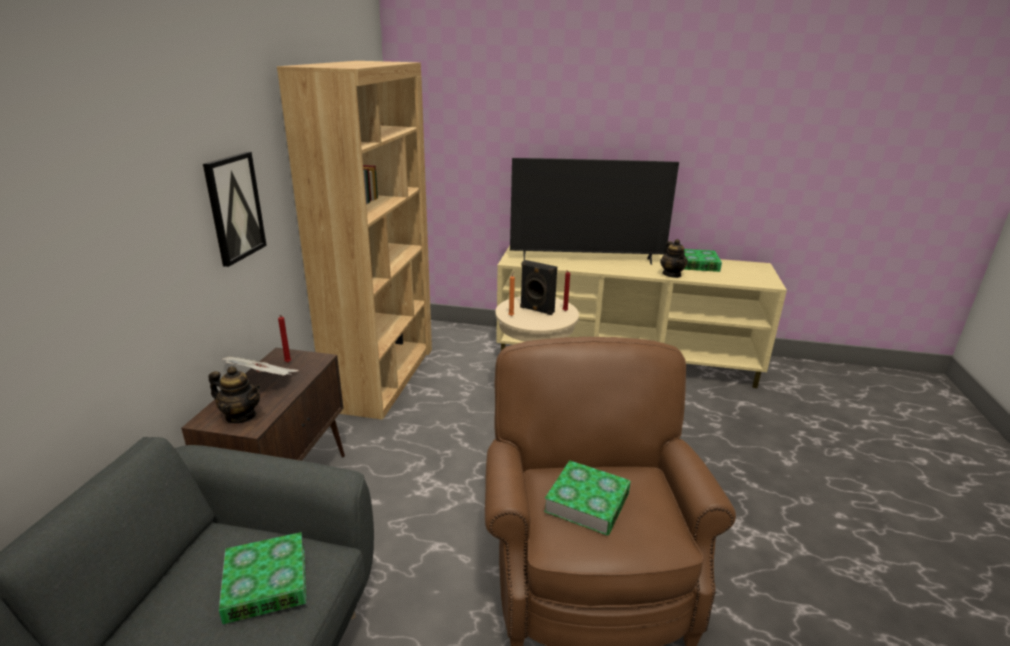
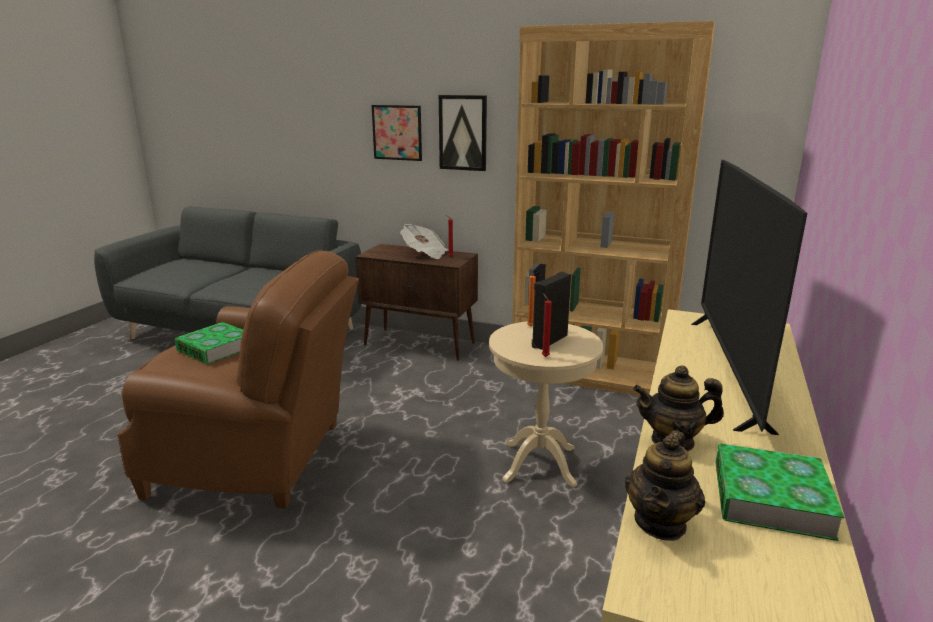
camera: 100 degrees right, 5 degrees down
(163, 241) = (397, 132): none -> picture
(241, 416) = (383, 252): teapot -> teapot (660, 523)
(266, 583) = (260, 284): book -> none

